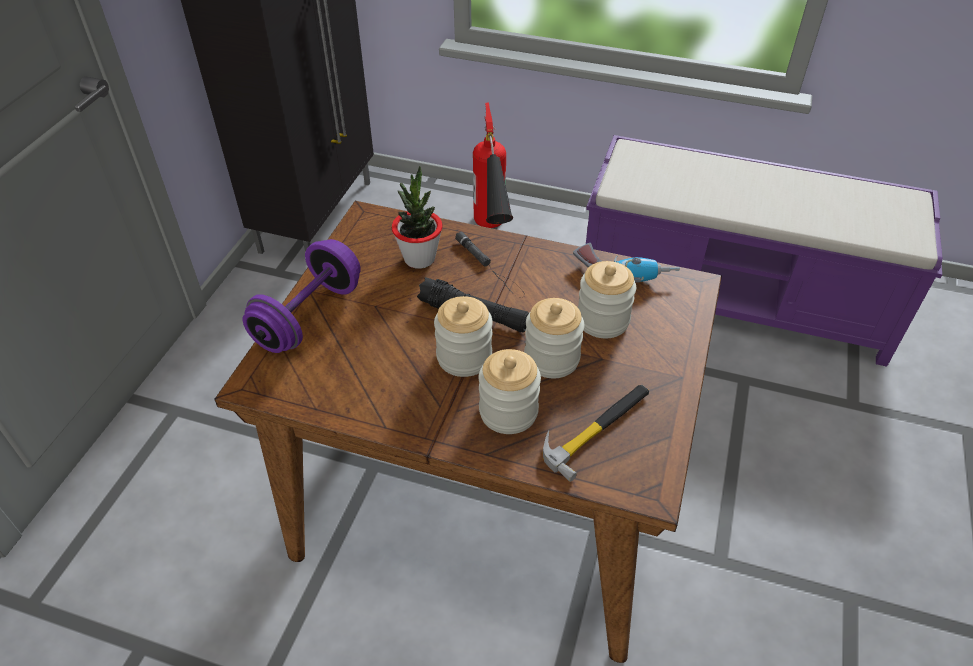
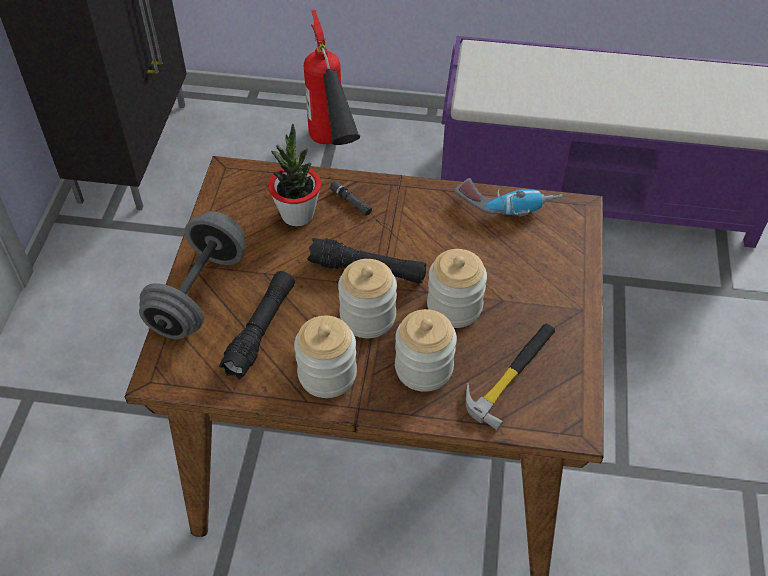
camera: 10 degrees left, 5 degrees up
(308, 316) = (198, 294): purple dumbbell -> grey dumbbell
(358, 356) = (261, 330): none -> black flashlight
(602, 320) = (496, 259): jar -> jar (327, 374)

